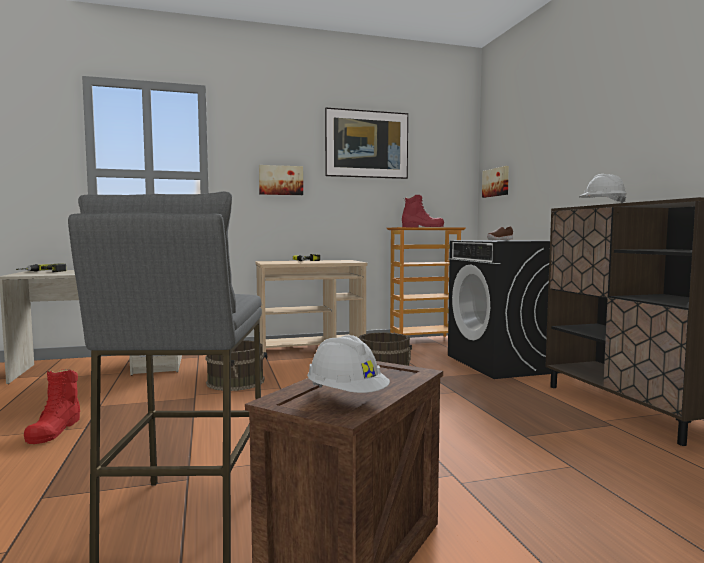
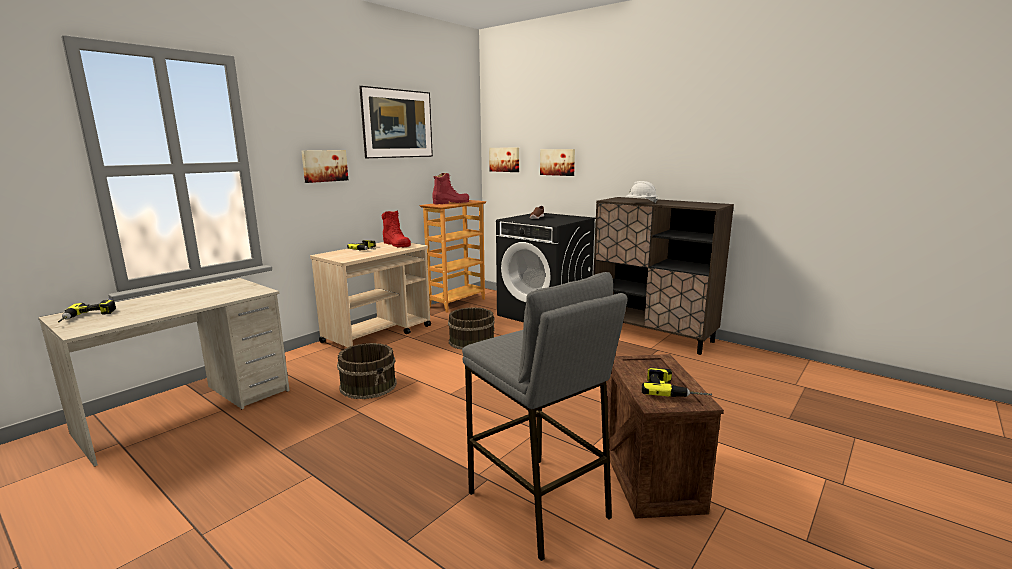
camera: 35 degrees left, 10 degrees up
(55, 430) = (285, 489): red boot -> red boot (396, 244)
(347, 396) = (674, 389): white hard hat -> power drill
(543, 176) = (558, 162): none -> picture

